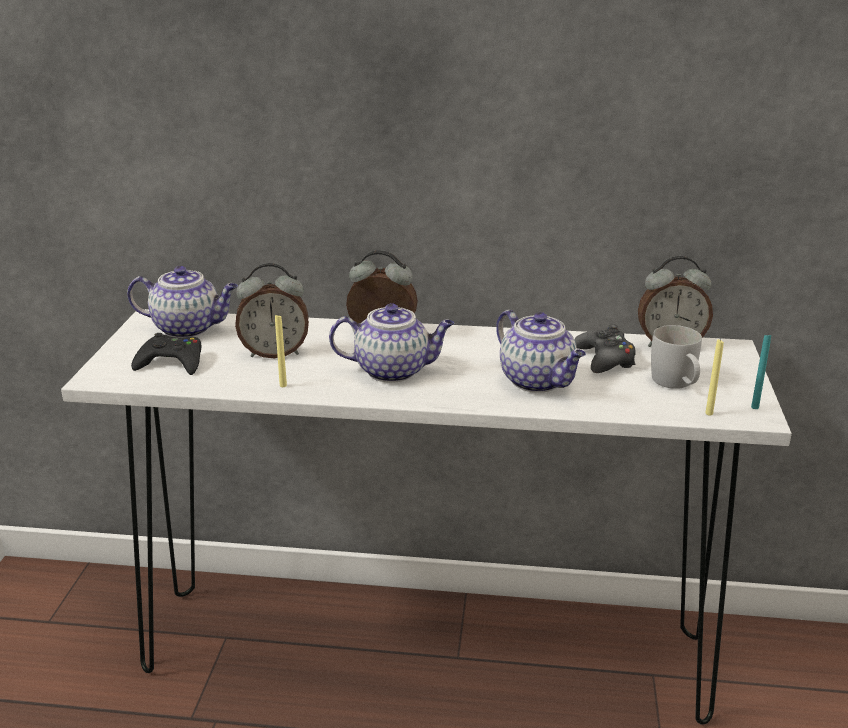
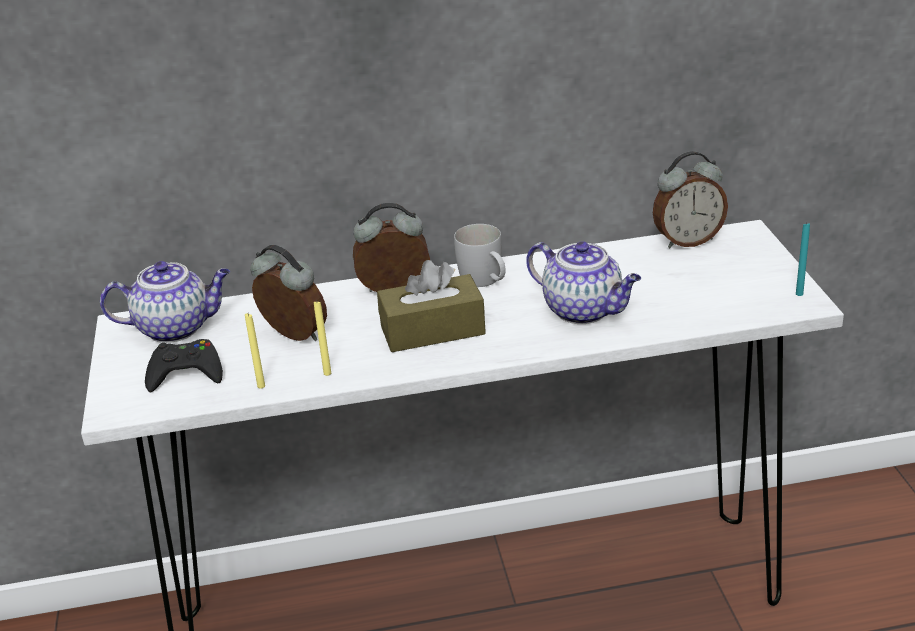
camera: 15 degrees left, 5 degrees up
(274, 353) = (293, 337): alarm clock -> alarm clock turned 120 degrees counterclockwise
(394, 371) = (432, 330): teapot -> brown tissue box
(605, 360) = (635, 272): black game controller -> none
(676, 384) = (716, 284): white mug -> white mug (485, 281)
(709, 413) = (762, 310): yellow candle -> yellow candle (261, 386)

